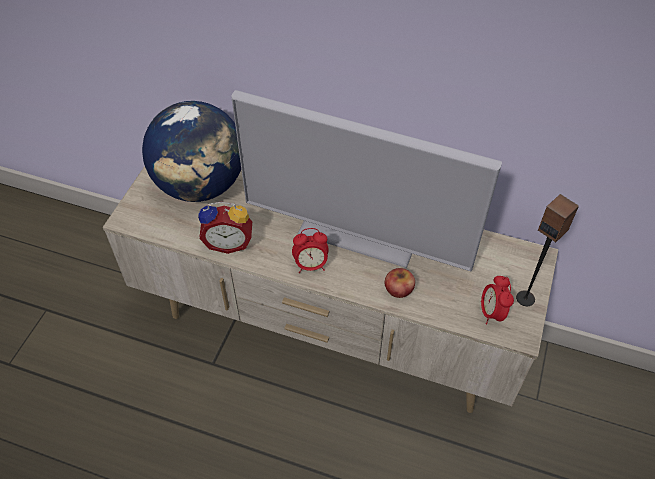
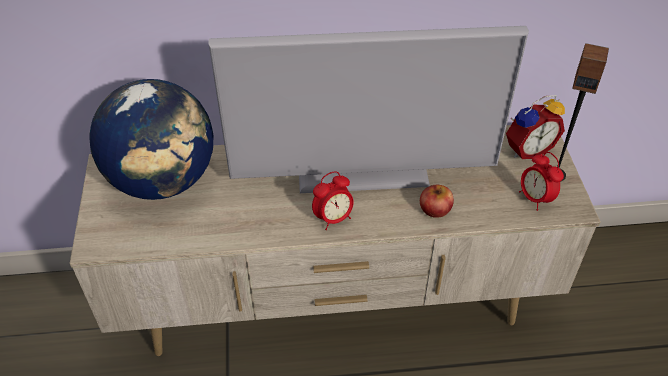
camera: 25 degrees left, 5 degrees down
(229, 242) = (230, 227): alarm clock -> alarm clock (527, 149)

